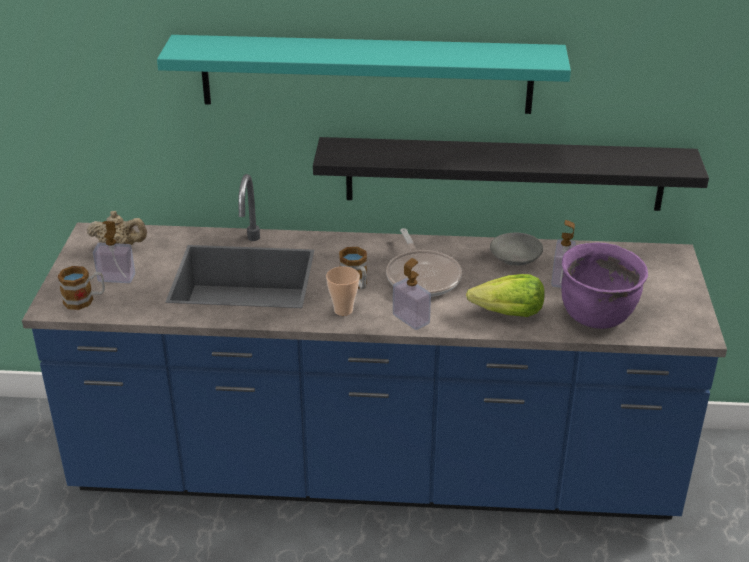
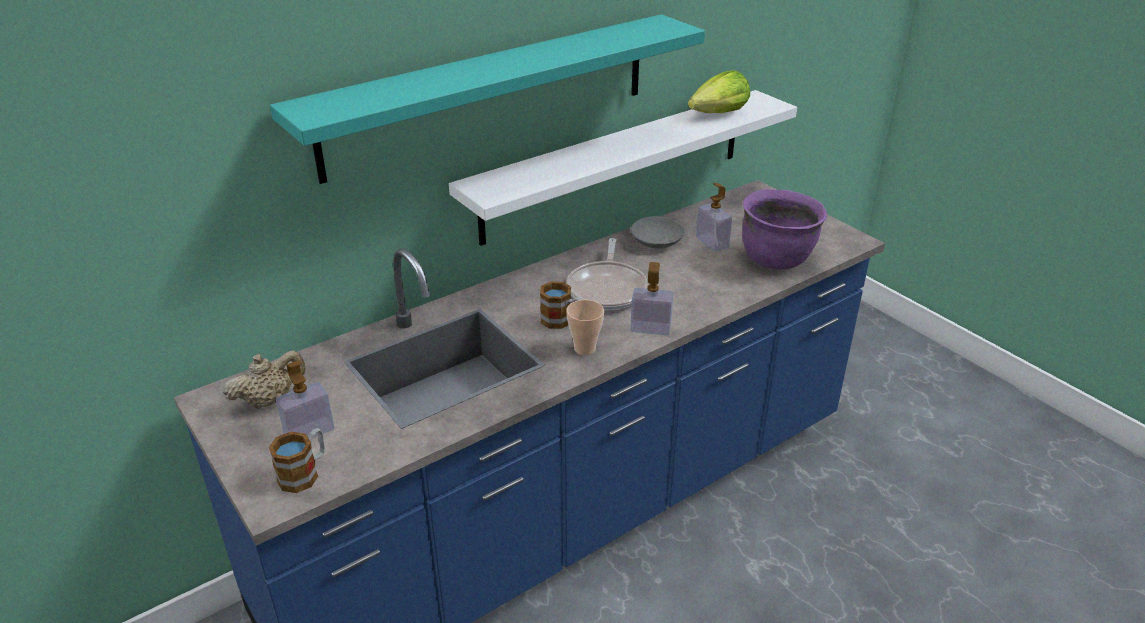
camera: 40 degrees left, 0 degrees up
(422, 276) = (607, 289): frying pan -> frying pan turned 60 degrees clockwise
(504, 173) = (616, 165): black shelf -> white shelf
(508, 313) = (715, 287): lettuce -> lettuce (719, 114)

